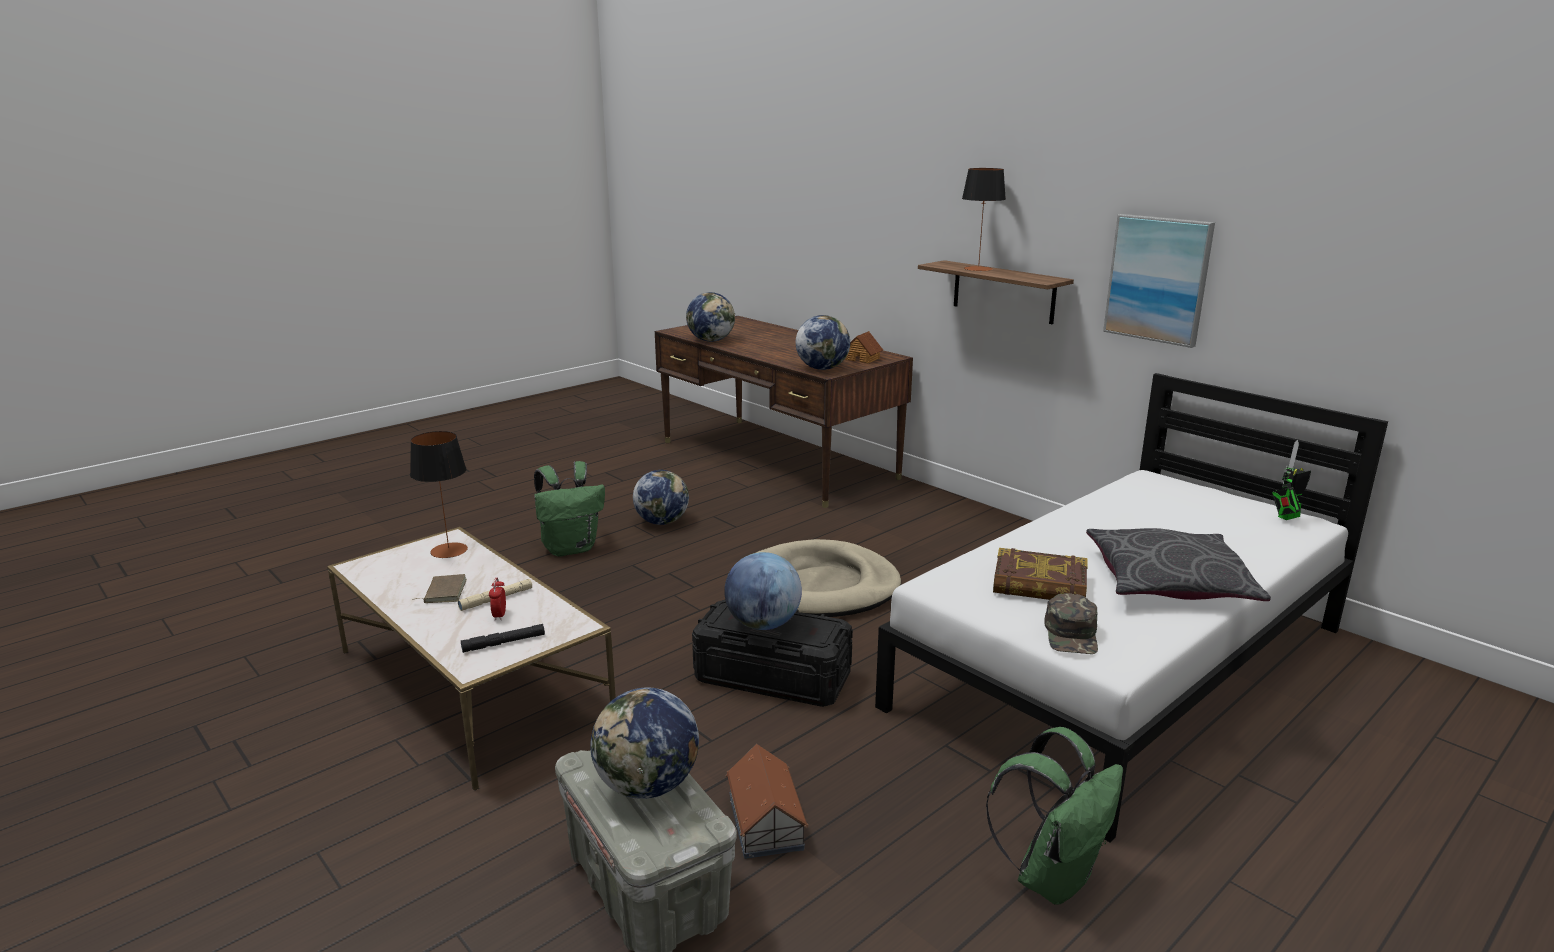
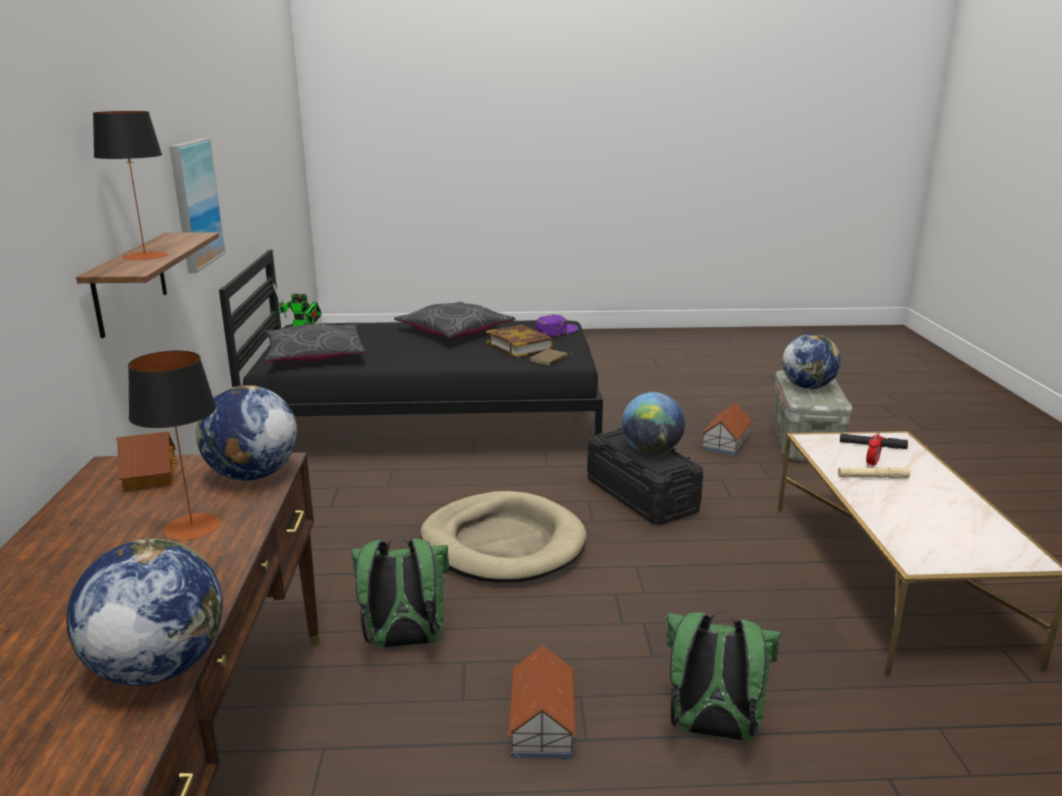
camera: 140 degrees left, 0 degrees up
(444, 591) = (923, 498): brown book -> brown book (549, 360)
(449, 550) = (919, 544): table lamp -> table lamp (192, 527)
(662, 522) = (541, 724): globe -> toy house
(1052, 876) = (622, 396): green backpack -> green backpack (404, 642)
(1072, 634) = (556, 331): green cap -> purple cap
(1123, 666) = (429, 426): white bed -> black bed
(1160, 497) = (315, 355): none -> grey pillow

